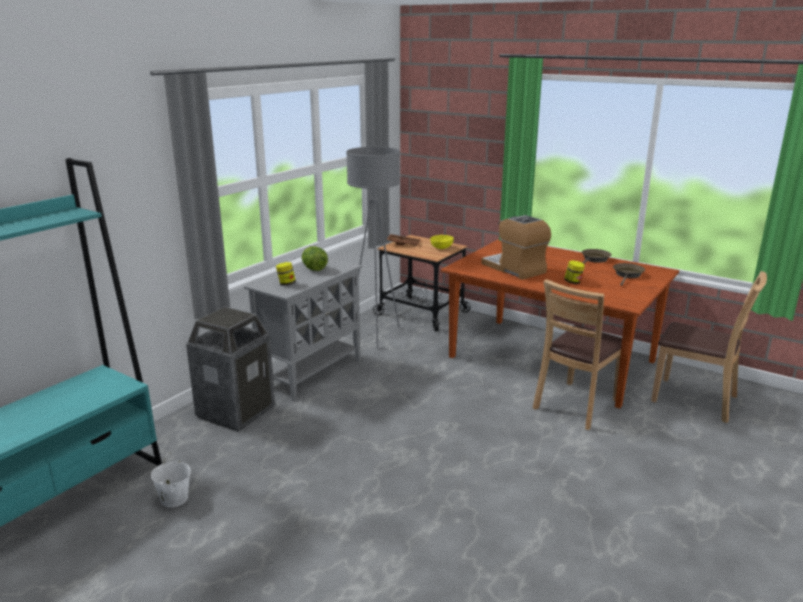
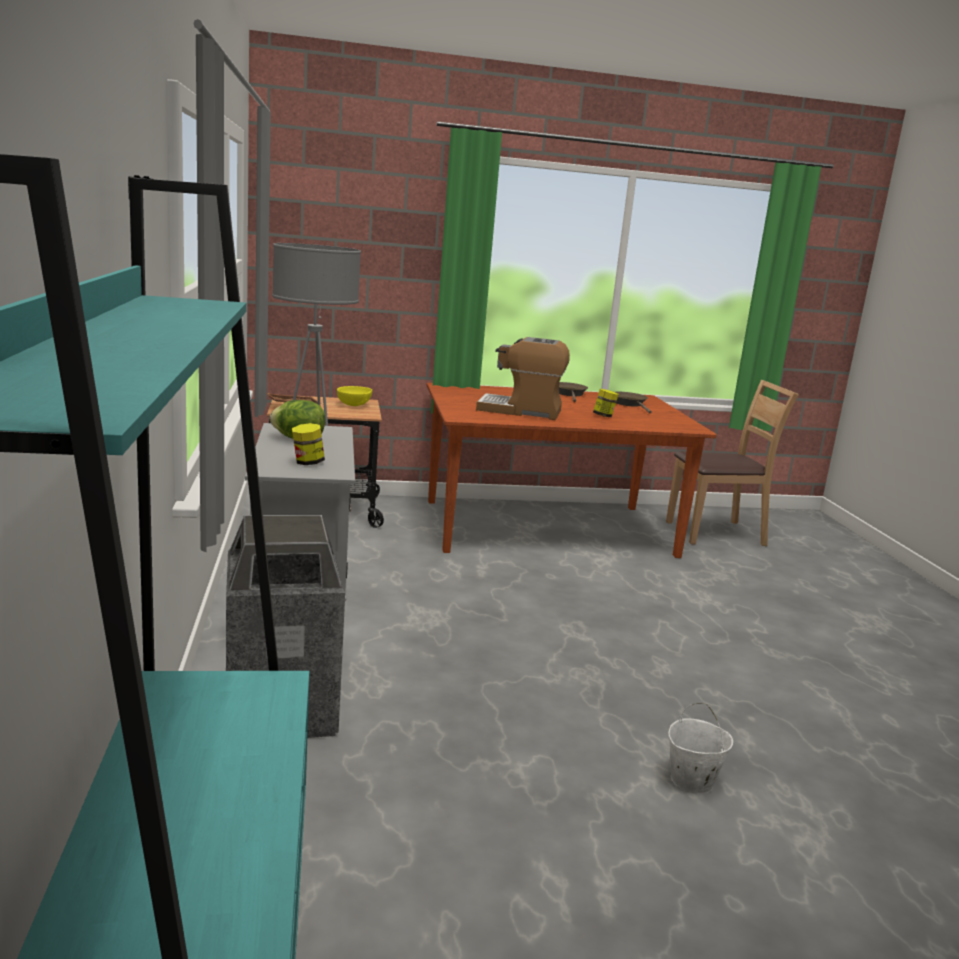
camera: 45 degrees left, 5 degrees down
(174, 499) = (412, 874): white bucket -> white bucket (691, 781)
(576, 405) = (644, 566): brown chair -> none

